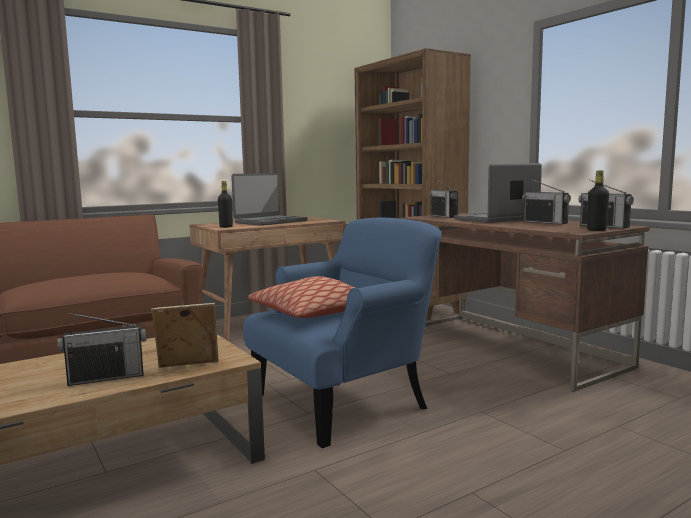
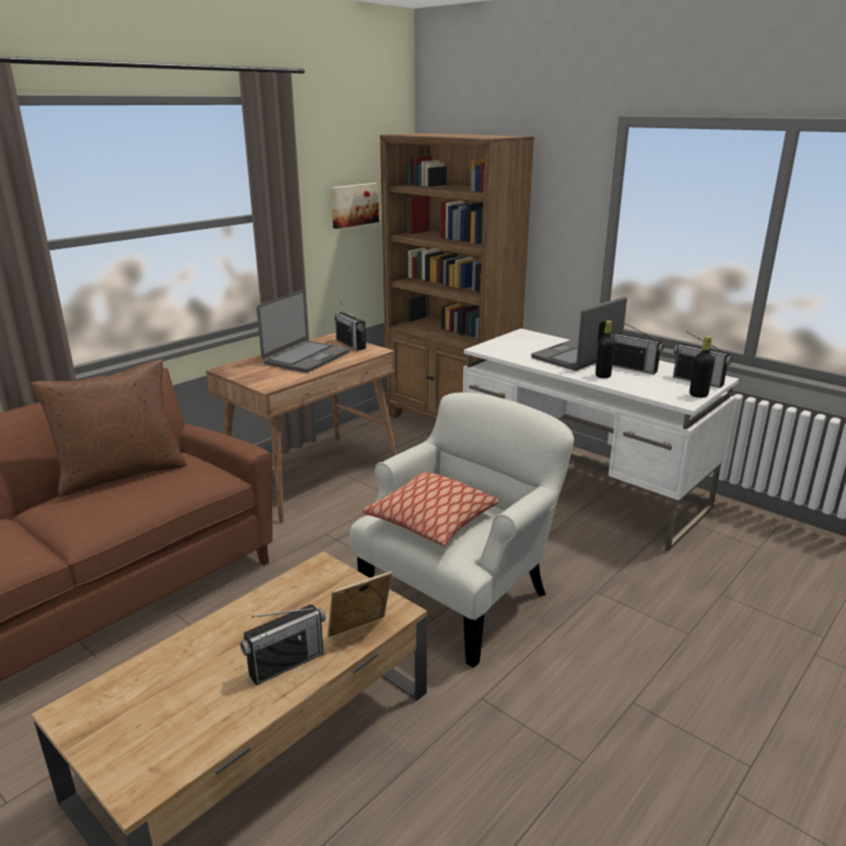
camera: 15 degrees left, 15 degrees up
(86, 273) = (121, 474): none -> brown pillow
(226, 227) = (265, 380): black bottle -> black bottle (603, 376)
(334, 122) = (354, 205): none -> picture
(345, 401) = (460, 595): blue armchair -> white armchair
(443, 216) = (511, 346): radio -> radio (351, 344)
(506, 348) = (582, 488): brown desk -> white desk

